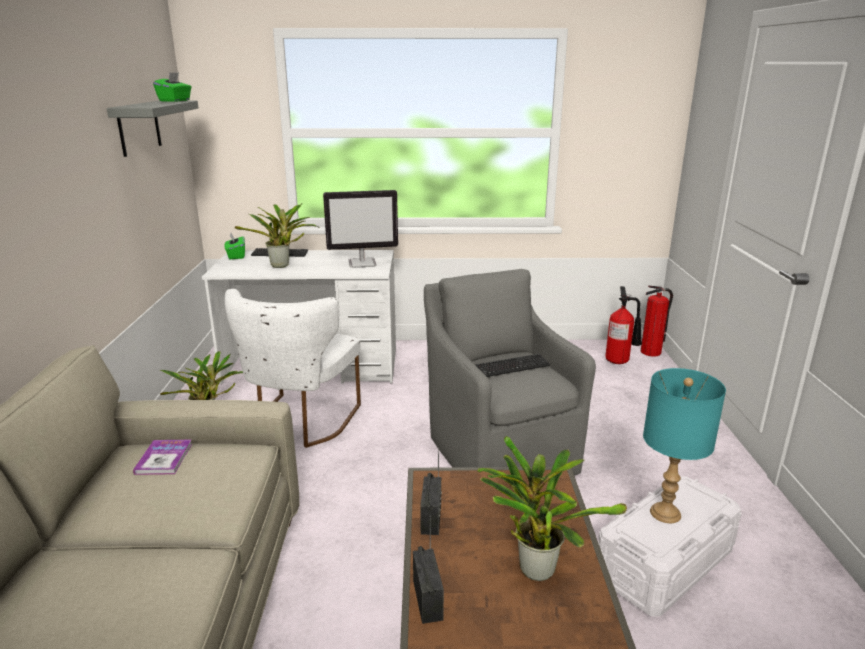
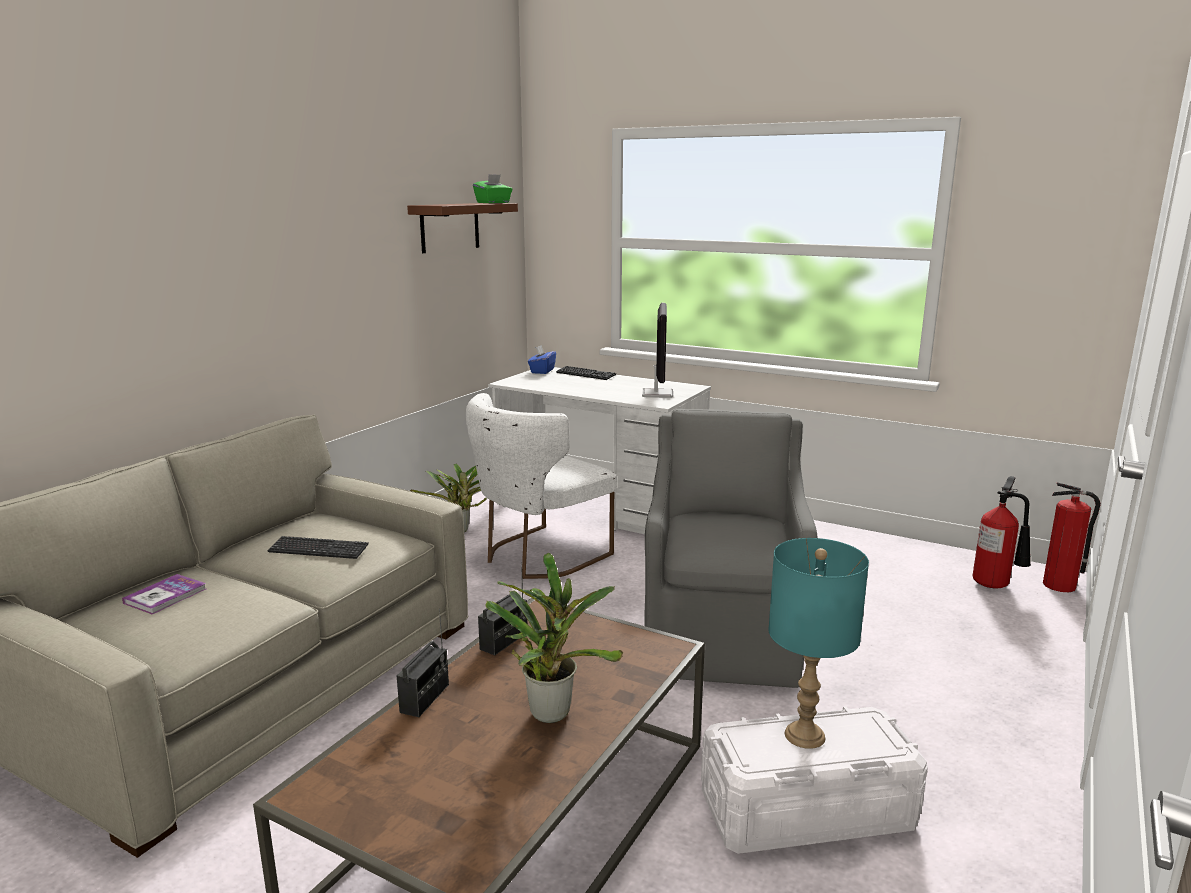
camera: 30 degrees right, 5 degrees down
(139, 127) = (450, 227): grey shelf -> brown shelf
(164, 458) = (329, 527): book -> book (165, 596)
(236, 256) = (542, 371): green tissue box -> blue tissue box
(282, 266) = (572, 385): potted plant -> none
(363, 263) = (657, 394): monitor -> monitor turned 105 degrees counterclockwise
(512, 367) = (727, 526): keyboard -> keyboard (318, 550)

